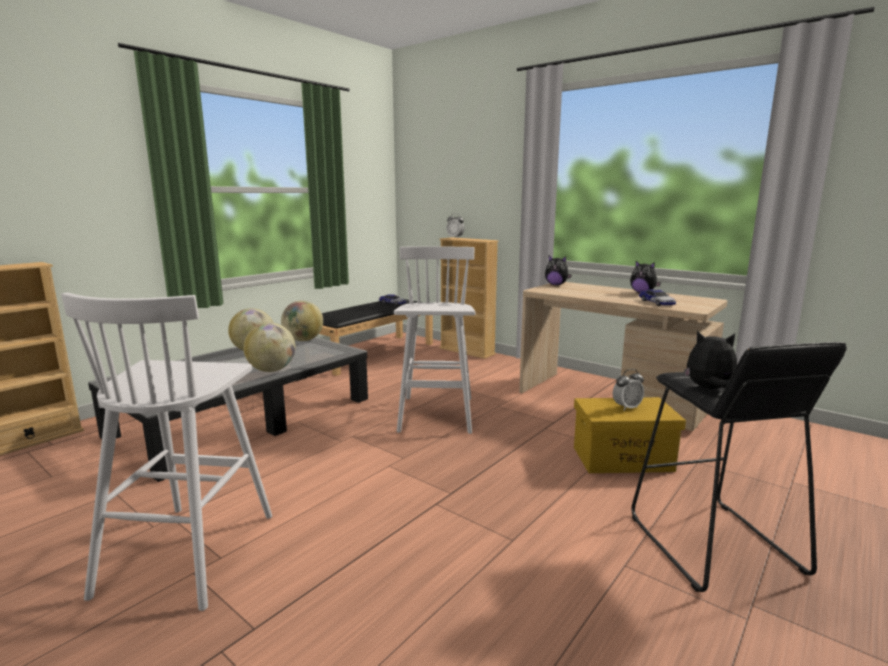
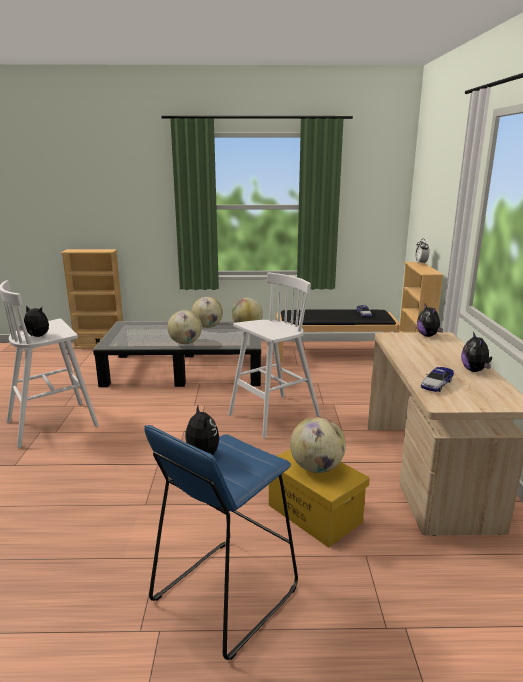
camera: 50 degrees right, 5 degrees up
(182, 385) = (37, 336): none -> plush toy
(626, 407) = (317, 468): alarm clock -> globe
(712, 545) = (224, 594): black stool -> blue stool

